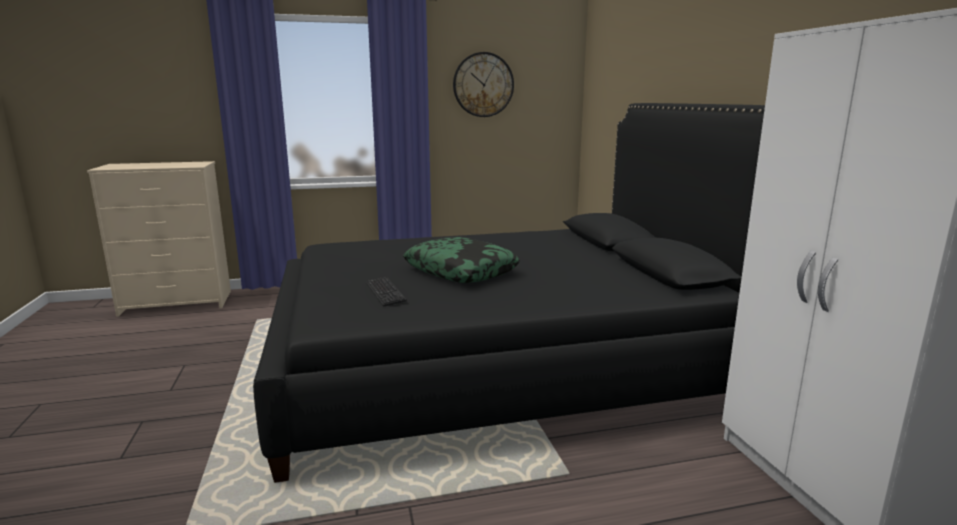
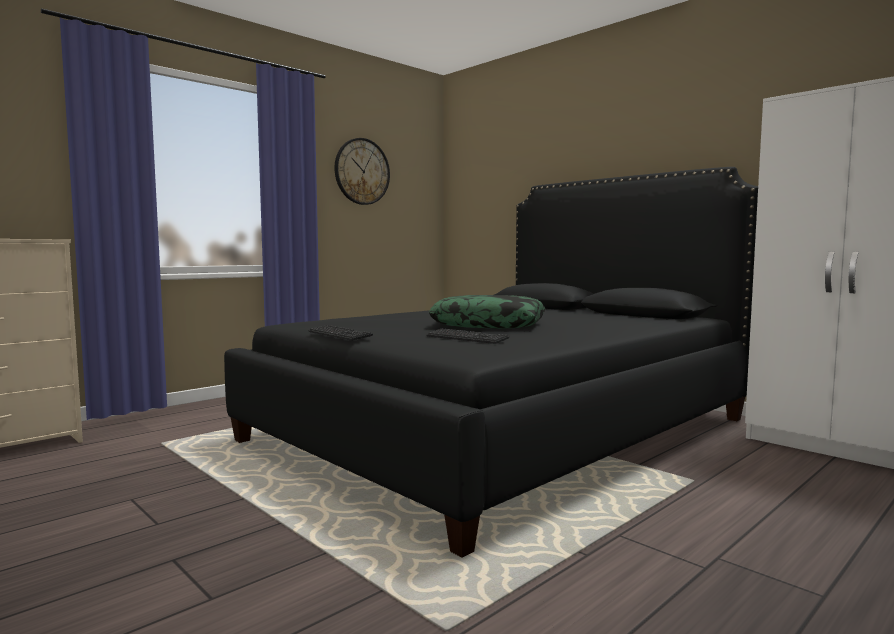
camera: 30 degrees left, 10 degrees down
(312, 270) = (339, 335): none -> keyboard

